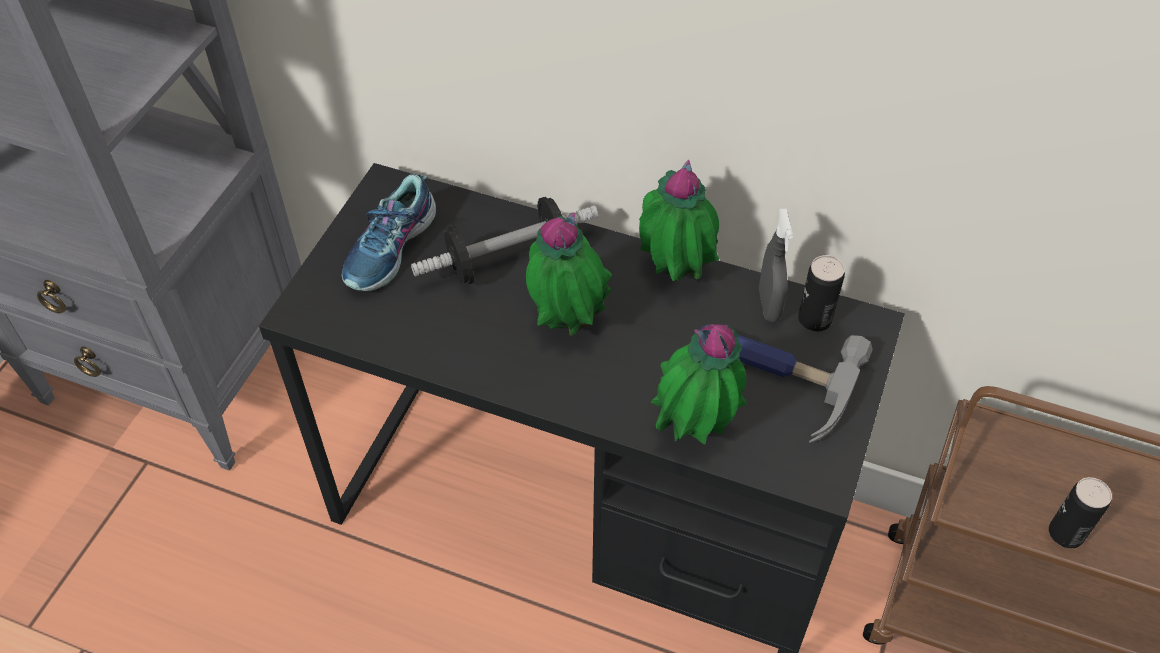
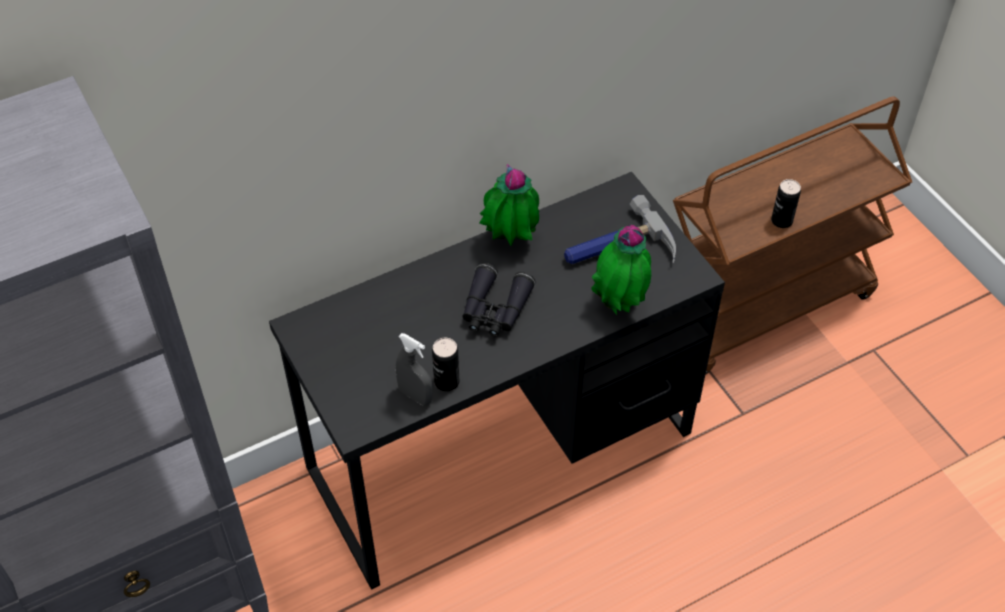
camera: 50 degrees left, 0 degrees up
(391, 248) = (352, 354): shoe -> none
(507, 260) = (421, 306): dumbbell -> none
(566, 323) = (494, 310): potted plant -> black binoculars
(769, 305) = (572, 218): grey spray bottle -> grey spray bottle (415, 396)
(814, 319) = (599, 207): can -> can (446, 381)

